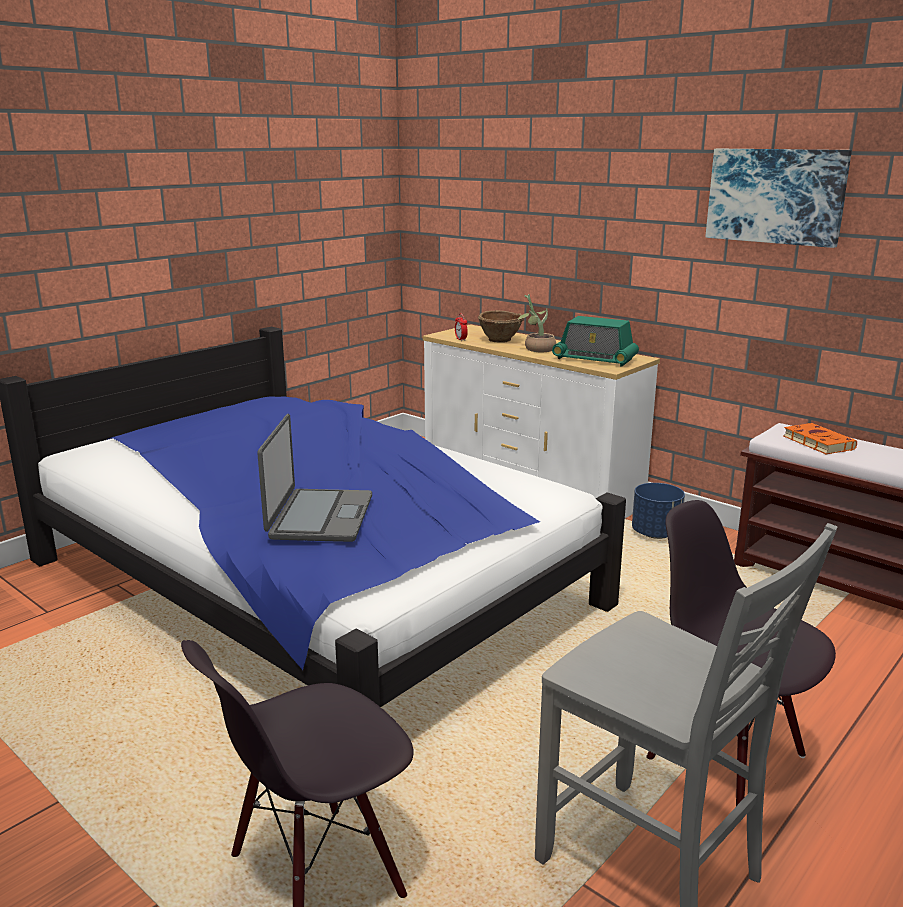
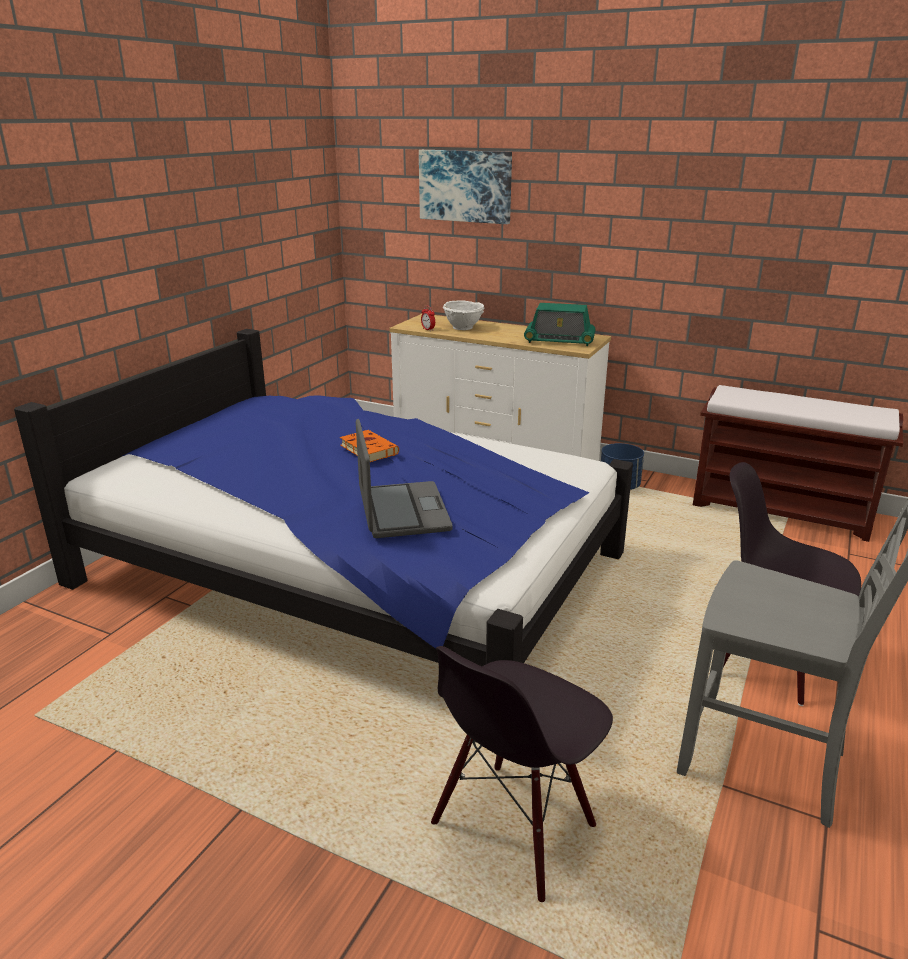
camera: 15 degrees left, 5 degrees up
(500, 340) = (463, 328): brown bowl -> white bowl
(536, 349) = (502, 334): potted plant -> none
(776, 196) = (715, 192): picture -> picture (465, 186)
(816, 442) = (759, 399): orange book -> orange book (367, 449)

